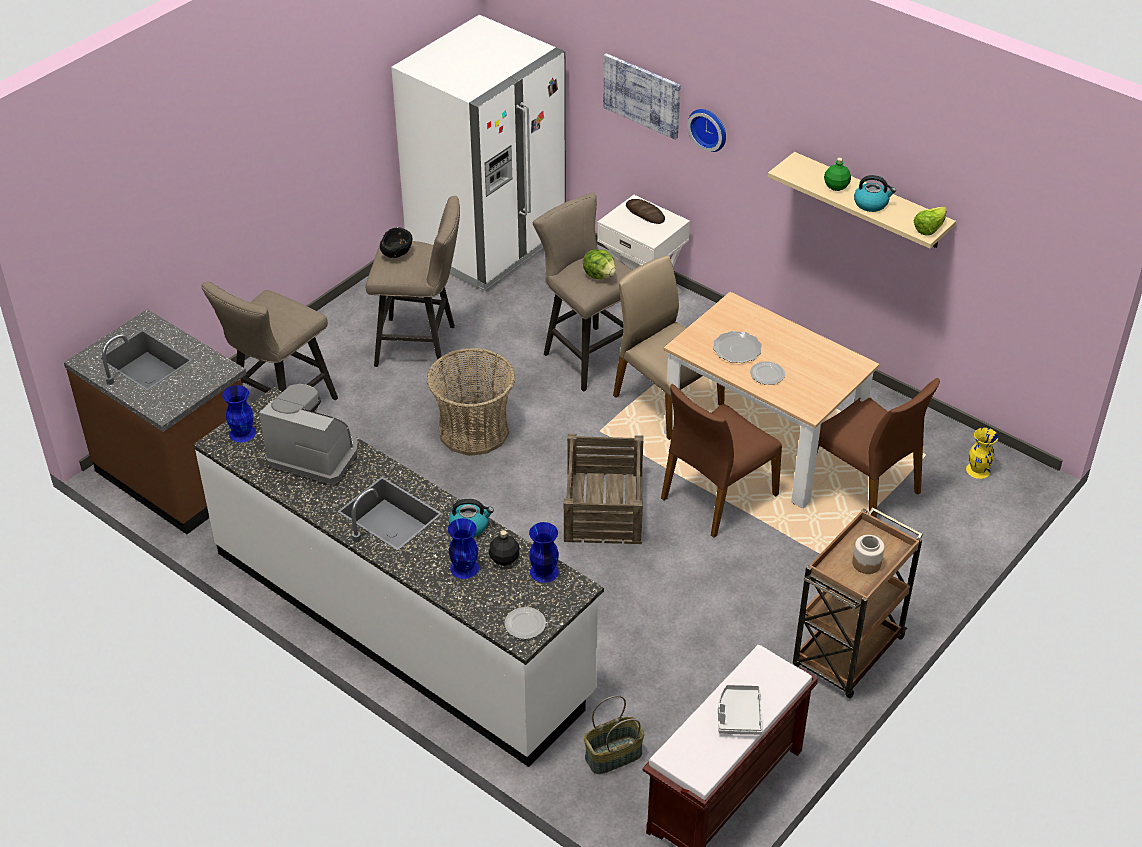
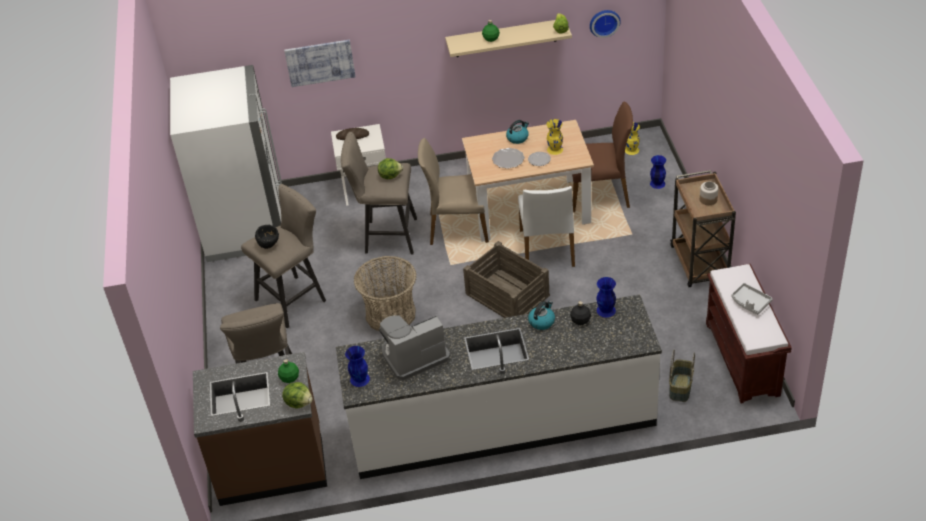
camera: 45 degrees left, 0 degrees up
(169, 408) = (299, 402): none -> lettuce
(197, 381) = (289, 378): none -> green bottle
(464, 567) = (570, 339): blue vase -> blue vase (657, 183)
(525, 624) = (636, 337): plate -> none
(709, 128) = (378, 56): wall clock -> wall clock (604, 22)
(717, 496) = (548, 248): brown chair -> white chair
(802, 377) = (555, 149): none -> yellow vase
(871, 204) = (519, 35): kettle -> kettle (517, 138)

